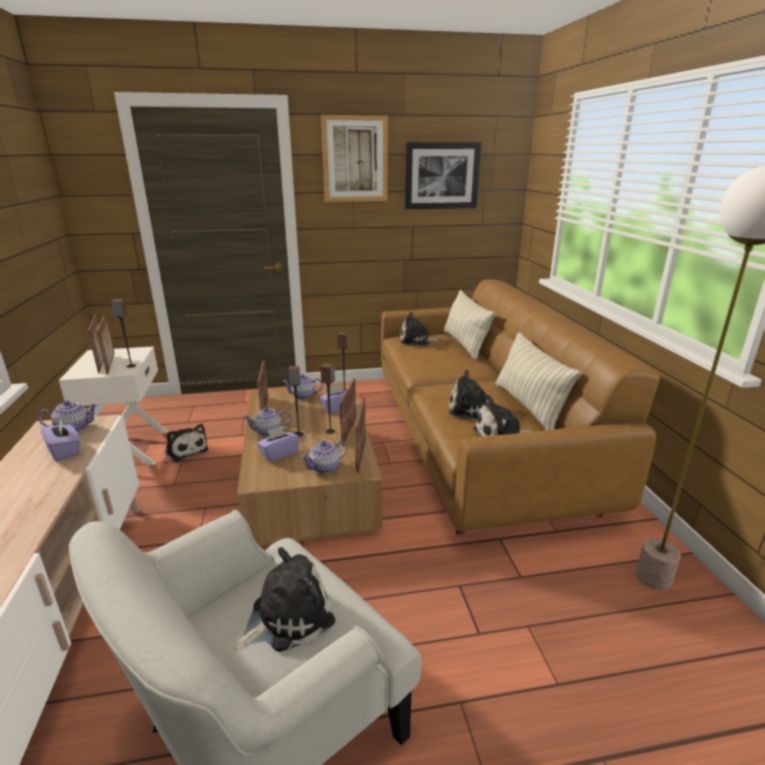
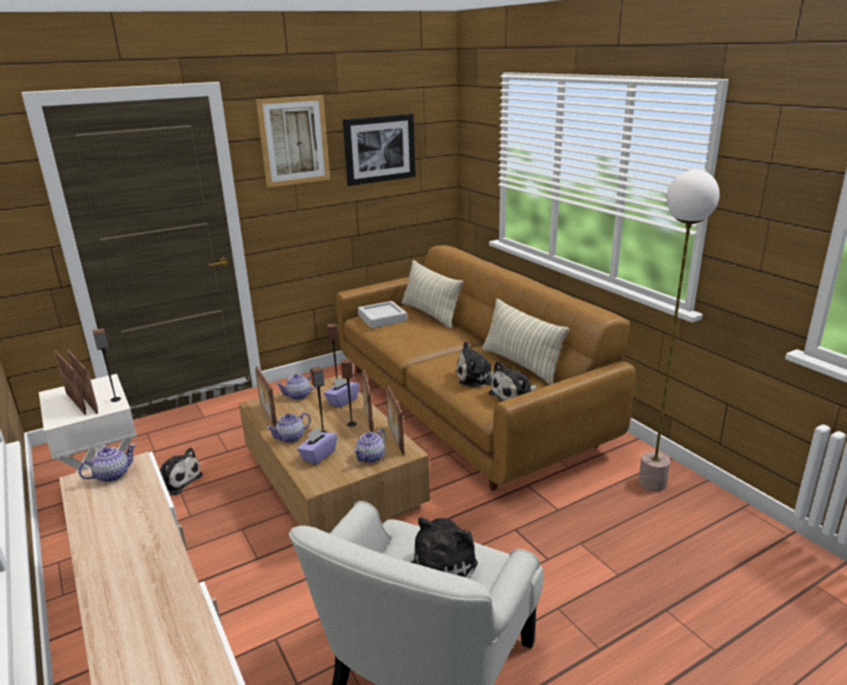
camera: 20 degrees left, 0 degrees up
(65, 451) = (128, 497): purple tissue box -> none
(416, 341) = (382, 318): plush toy -> grey tray

